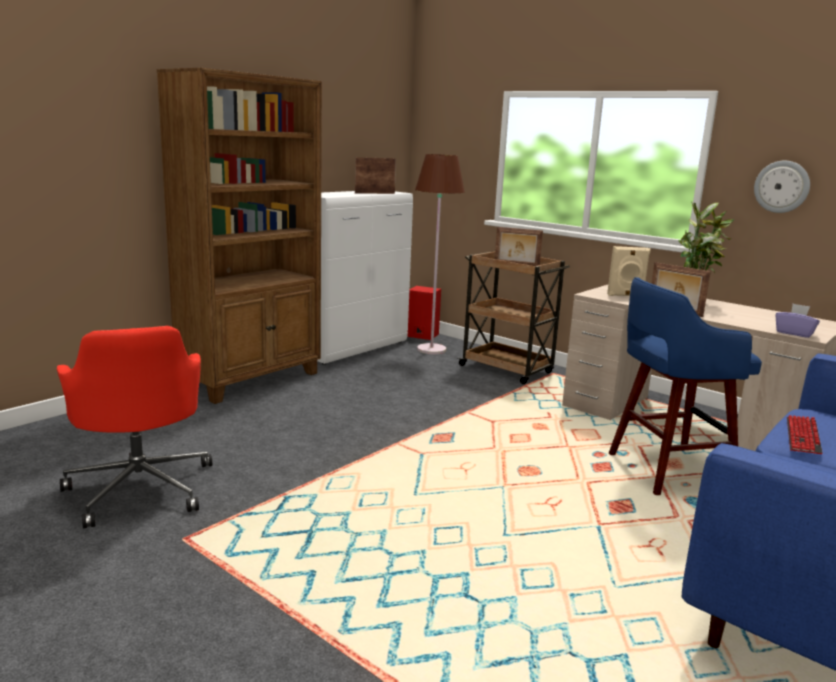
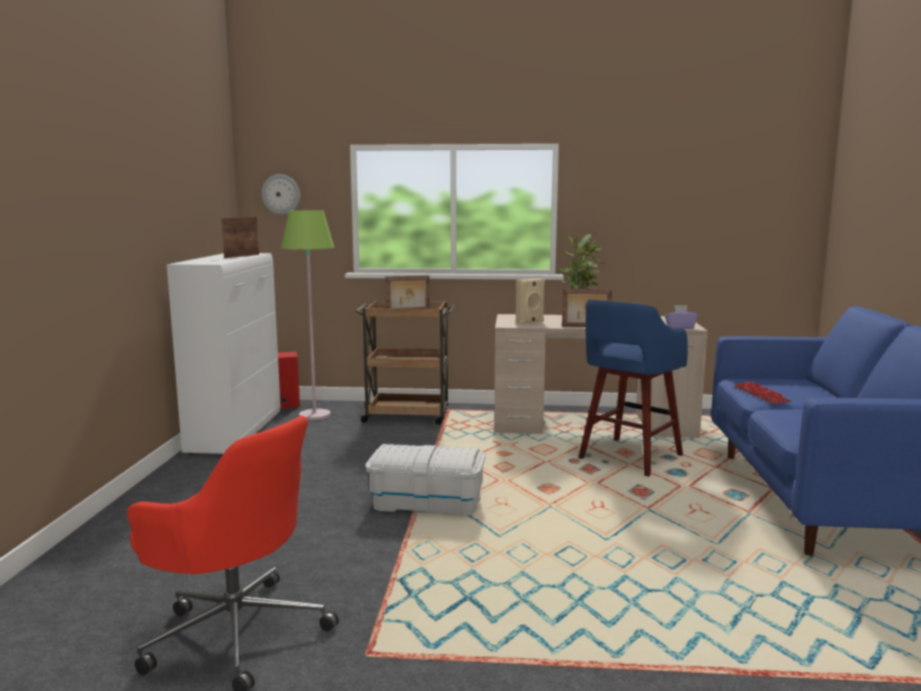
camera: 35 degrees left, 5 degrees down
(252, 380) = (174, 491): brown bookcase -> none
(403, 446) = (426, 503): none -> white storage box
(431, 349) = (315, 415): brown floor lamp -> green floor lamp
(781, 186) = (619, 218): wall clock -> wall clock (281, 194)

